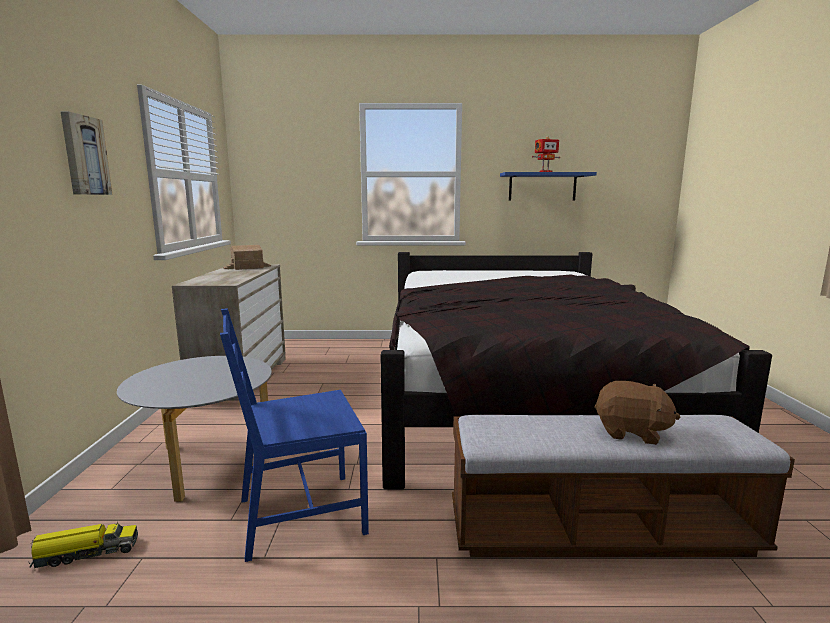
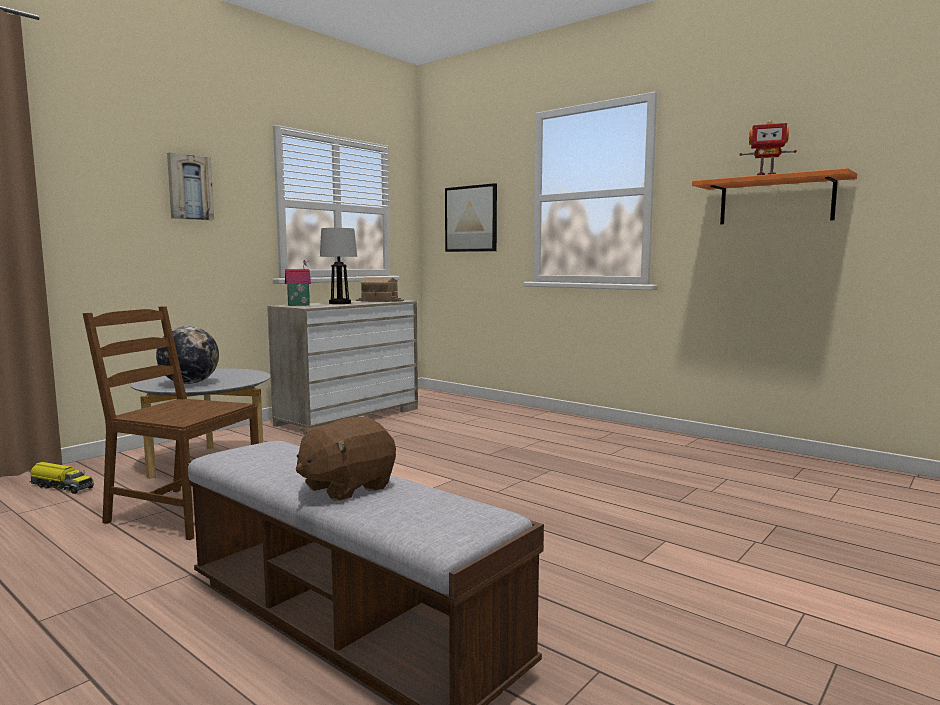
camera: 40 degrees right, 5 degrees down
(204, 385) = (189, 383): none -> globe
(205, 281) = (298, 305): none -> toy house
(231, 274) = (339, 303): none -> table lamp
(295, 187) = (471, 219): none -> picture
(300, 515) = (182, 512): blue chair -> brown chair
(518, 394) = (578, 492): black bed -> none
(542, 187) = (776, 201): blue shelf -> orange shelf
(631, 432) = (346, 487): brown plush toy -> brown plush toy turned 75 degrees clockwise

